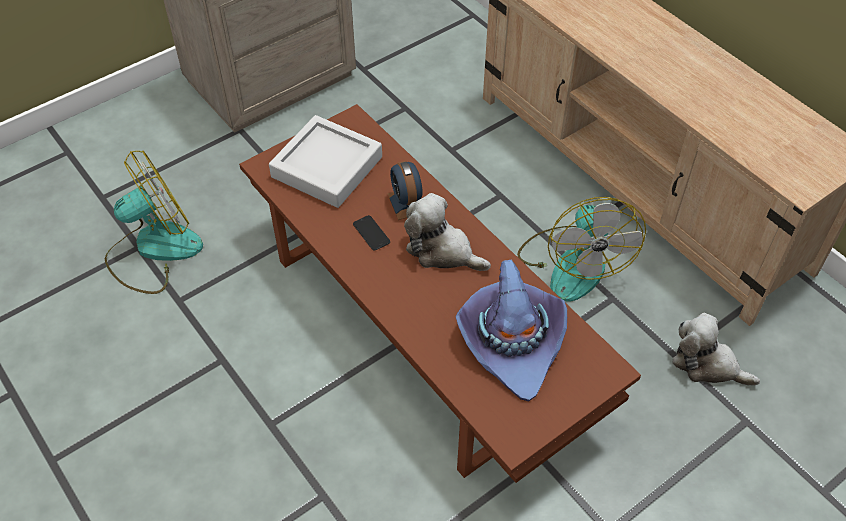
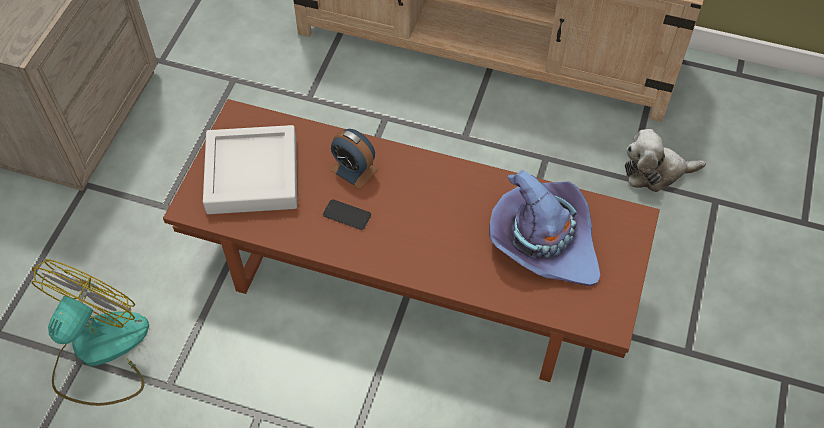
camera: 35 degrees left, 5 degrees up
(442, 251) = (422, 195): plush toy -> none
(573, 263) = (492, 145): fan -> none

